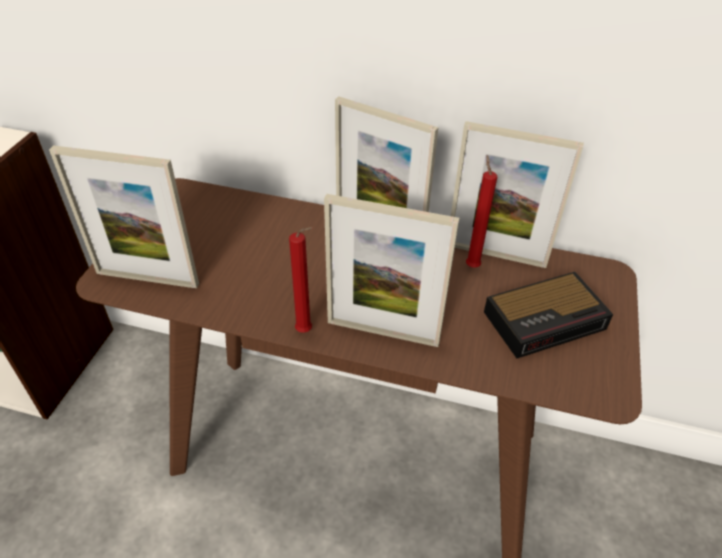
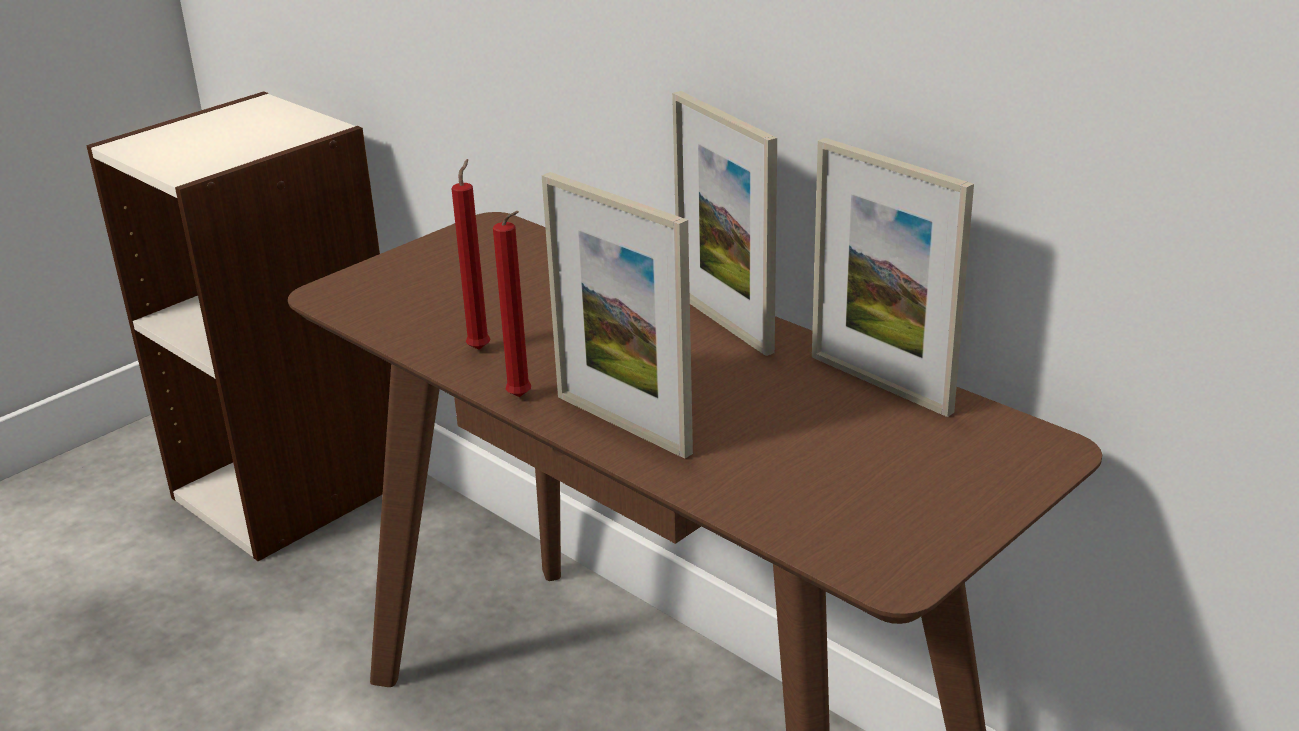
camera: 30 degrees right, 15 degrees down
(147, 278) = (377, 302): picture frame -> none
(471, 265) = (828, 386): red candle -> red candle (480, 347)
(546, 320) = (883, 472): alarm clock -> none

